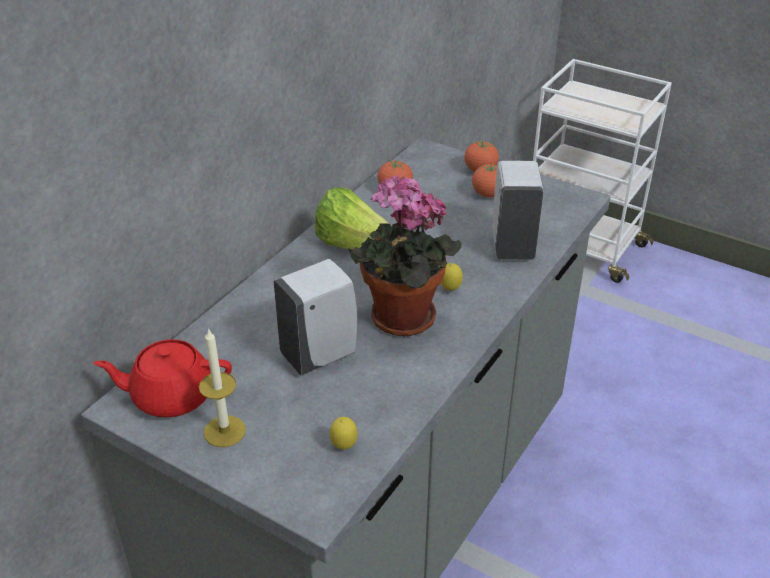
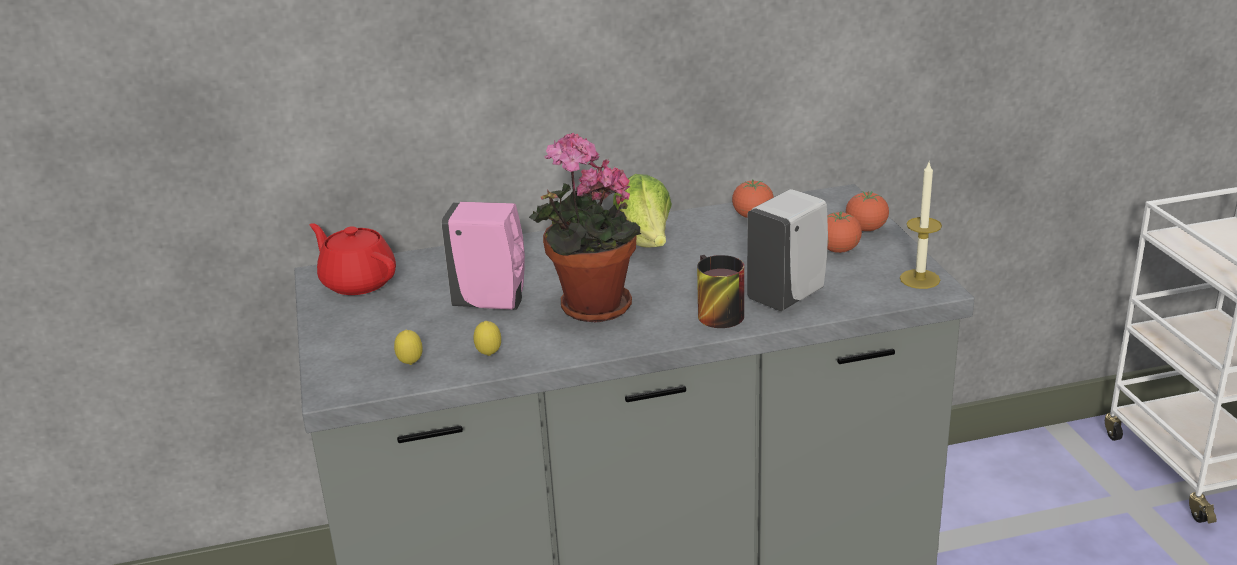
camera: 45 degrees right, 10 degrees down
(224, 431) = (355, 317): candle -> candle (919, 279)
(321, 355) = (493, 303): white soap dispenser -> pink soap dispenser
(450, 290) = (669, 305): lemon -> lemon (489, 355)
(488, 282) = (713, 313): none -> mug

